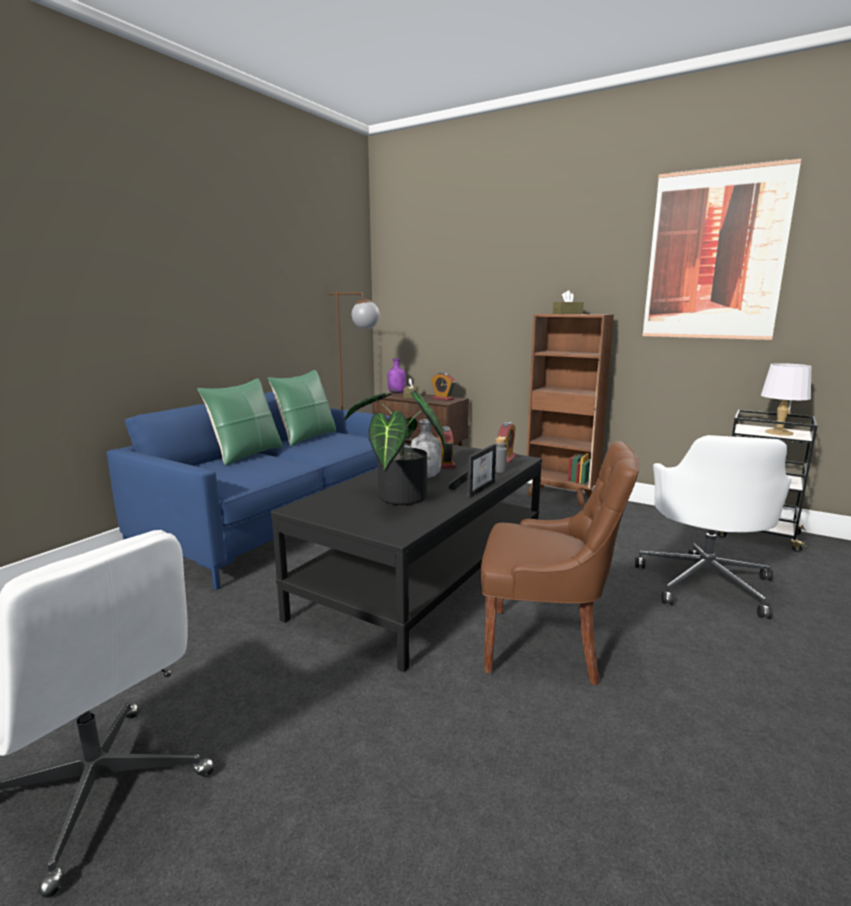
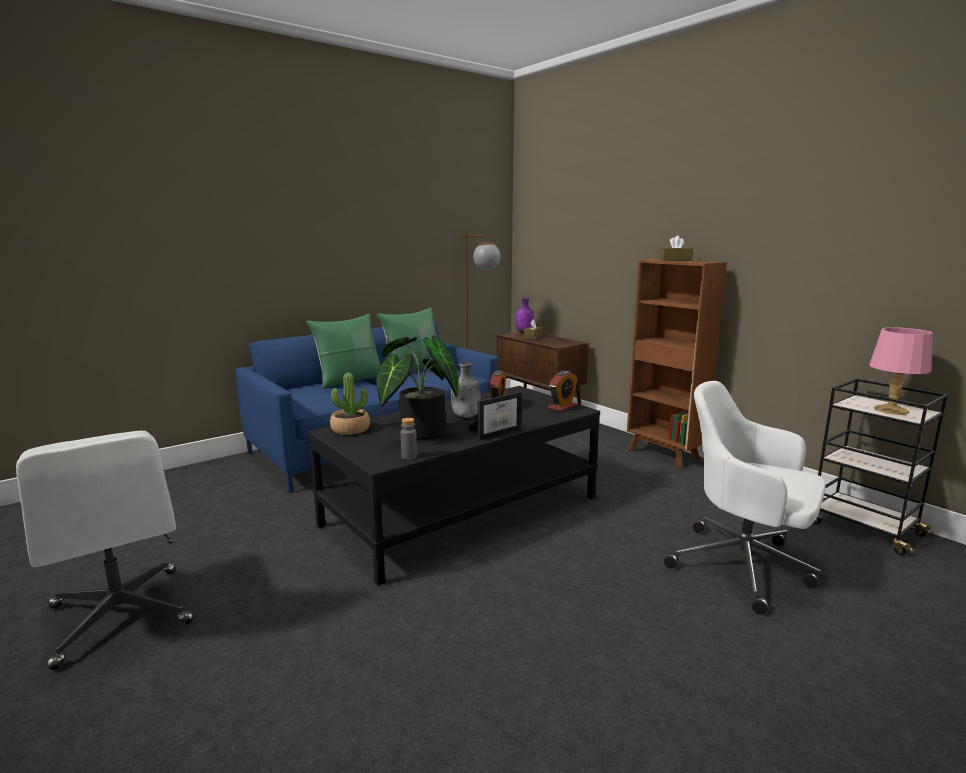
camera: 20 degrees right, 0 degrees up
(319, 504) = (350, 429): none -> potted plant
(443, 398) = (561, 341): alarm clock -> none
(499, 471) = (540, 418): grey bottle -> grey bottle (409, 457)
(546, 646) = (518, 591): brown chair -> none
(705, 583) = (744, 566): white office chair -> white office chair turned 90 degrees clockwise
(714, 255) = (838, 197): picture -> none
(779, 432) = (891, 410): white table lamp -> pink table lamp

